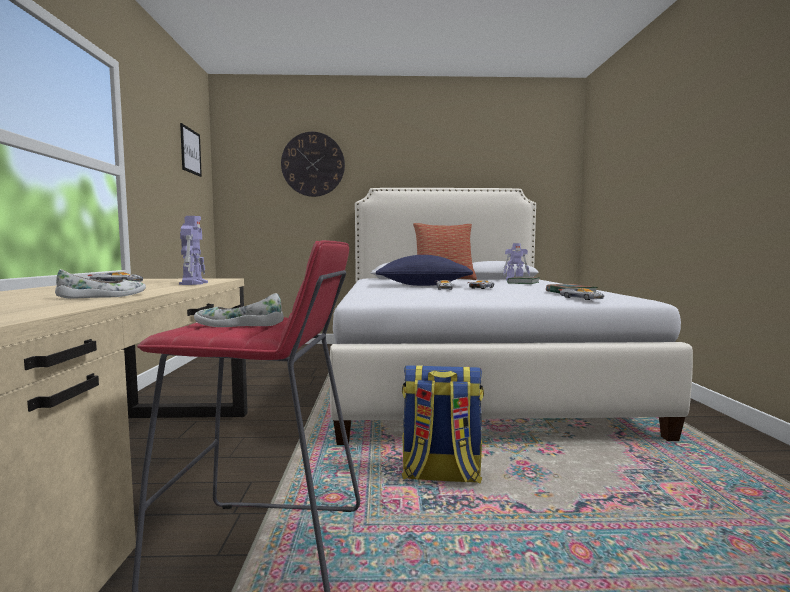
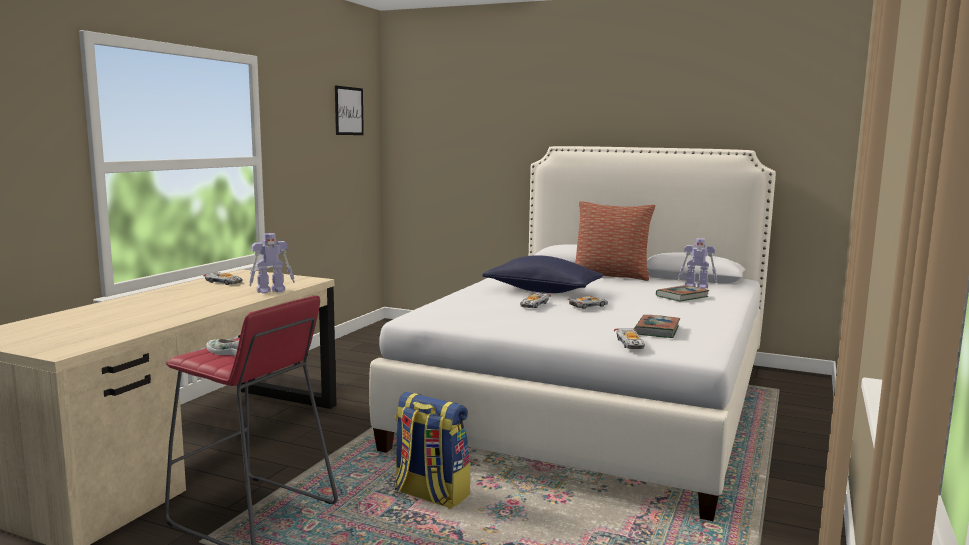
camera: 25 degrees right, 5 degrees up
(103, 296) = (177, 314): white shoe -> none
(194, 283) = (272, 291): toy robot -> toy robot turned 45 degrees clockwise
(313, 164) = (487, 115): wall clock -> none

